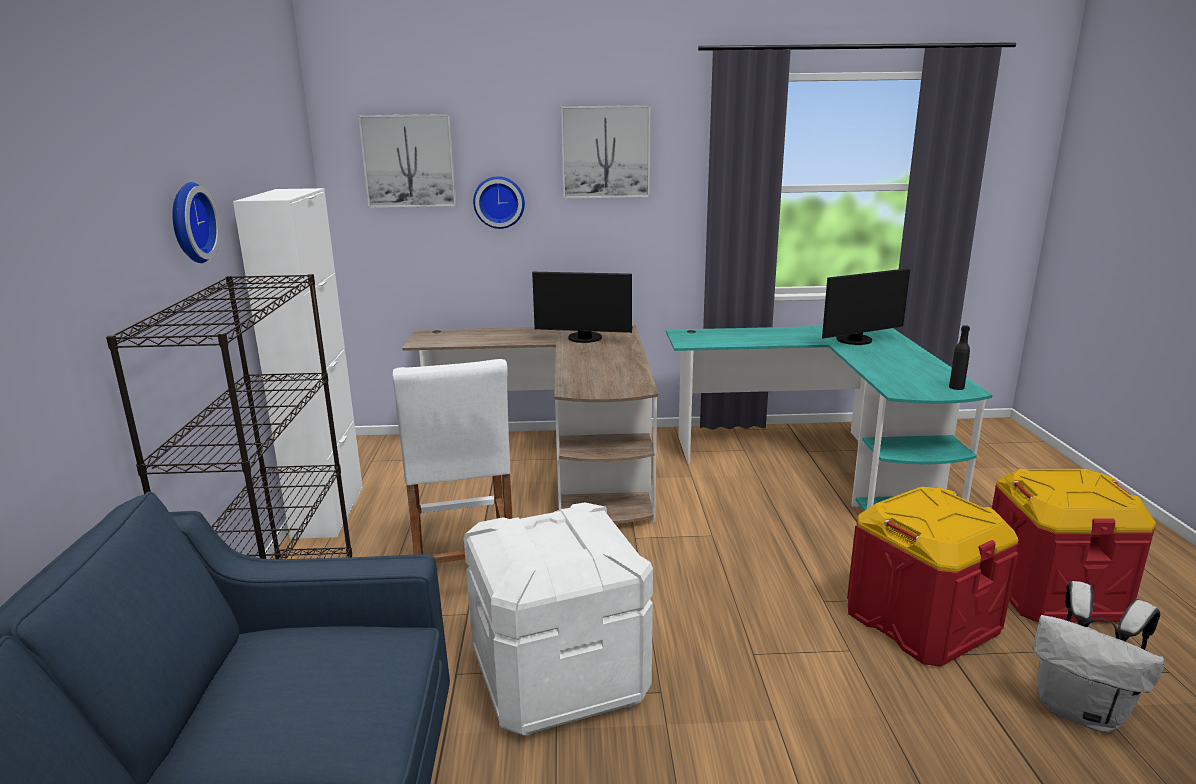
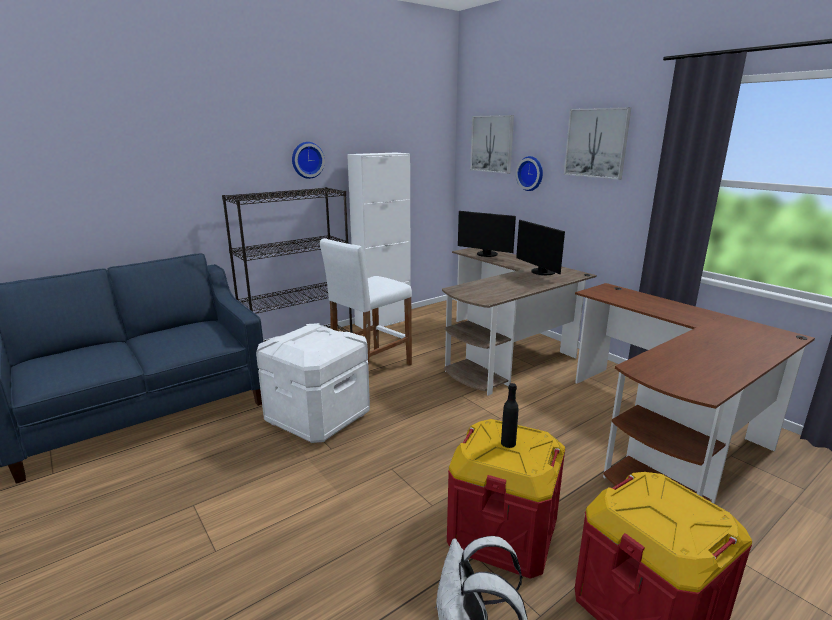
camera: 55 degrees right, 0 degrees up
(824, 466) = (669, 434): turquoise desk -> brown desk
(857, 341) = (731, 334): monitor -> monitor (486, 255)
(956, 387) = (699, 387): black bottle -> black bottle (508, 443)

